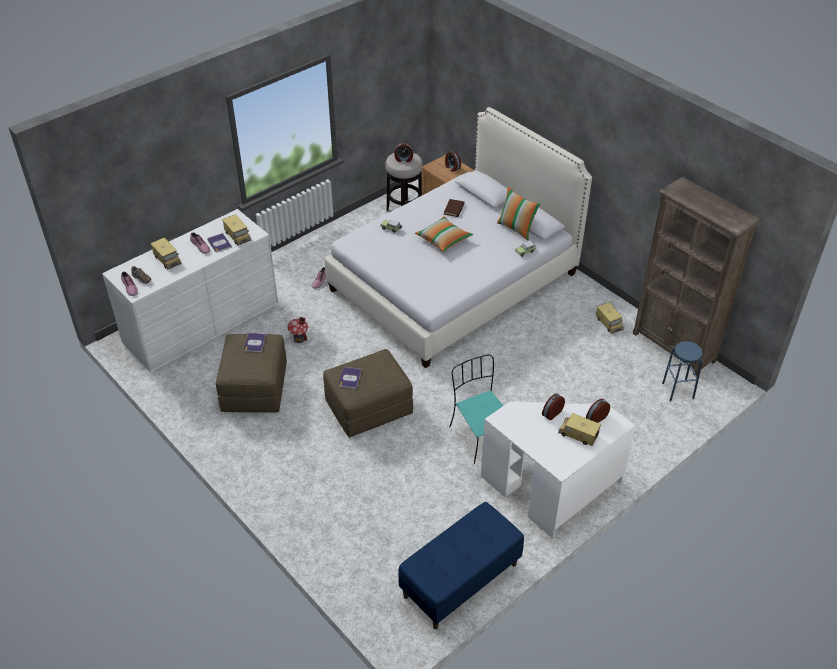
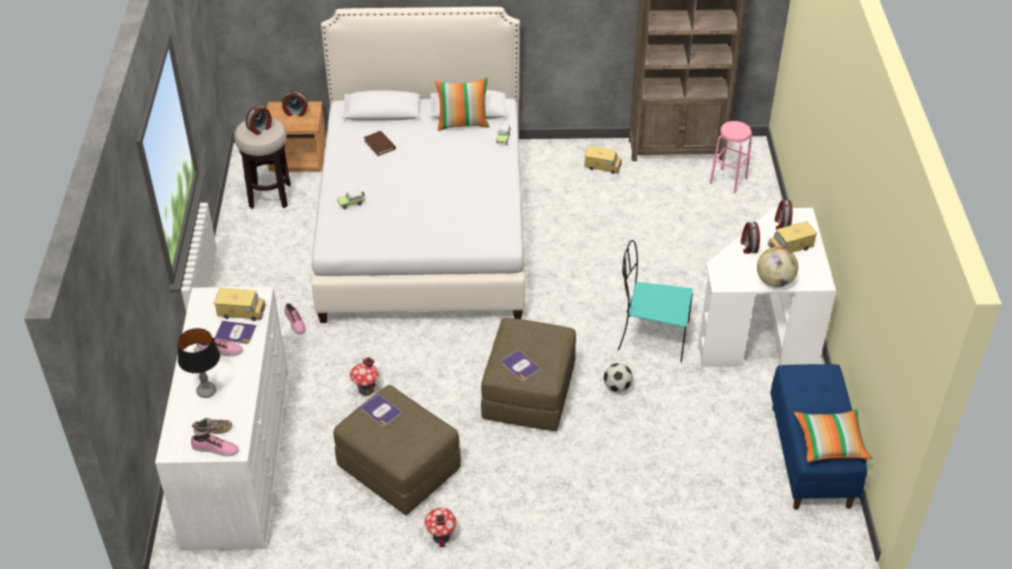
camera: 50 degrees left, 0 degrees up
(167, 259) = (206, 391): toy truck -> table lamp
(221, 436) = (441, 537): none -> toy house
(417, 445) = (617, 387): none -> football
(443, 240) = (417, 178): pillow -> pillow (830, 442)
(532, 444) = (774, 281): none -> globe
(678, 390) = (728, 180): blue stool -> pink stool

